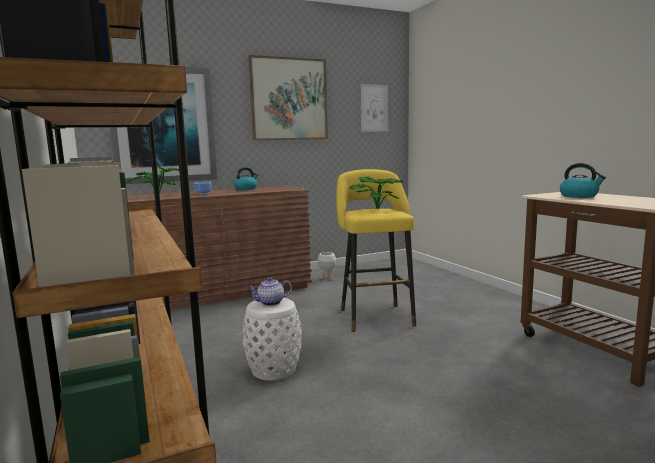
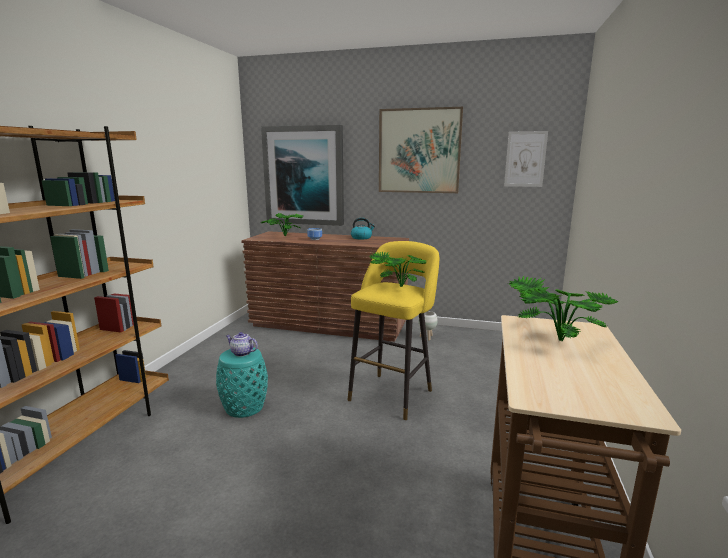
camera: 40 degrees right, 5 degrees up
(274, 370) = (244, 407): white stool -> turquoise stool
(579, 196) = (553, 339): kettle -> potted plant

